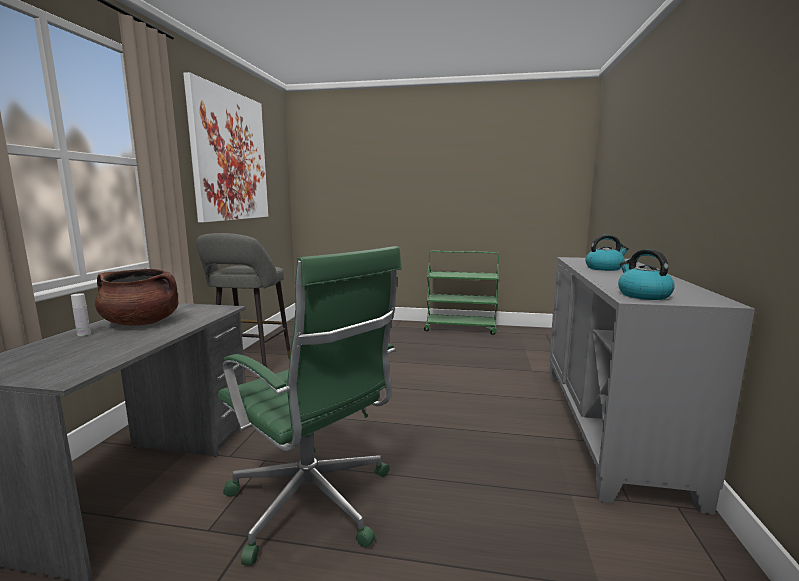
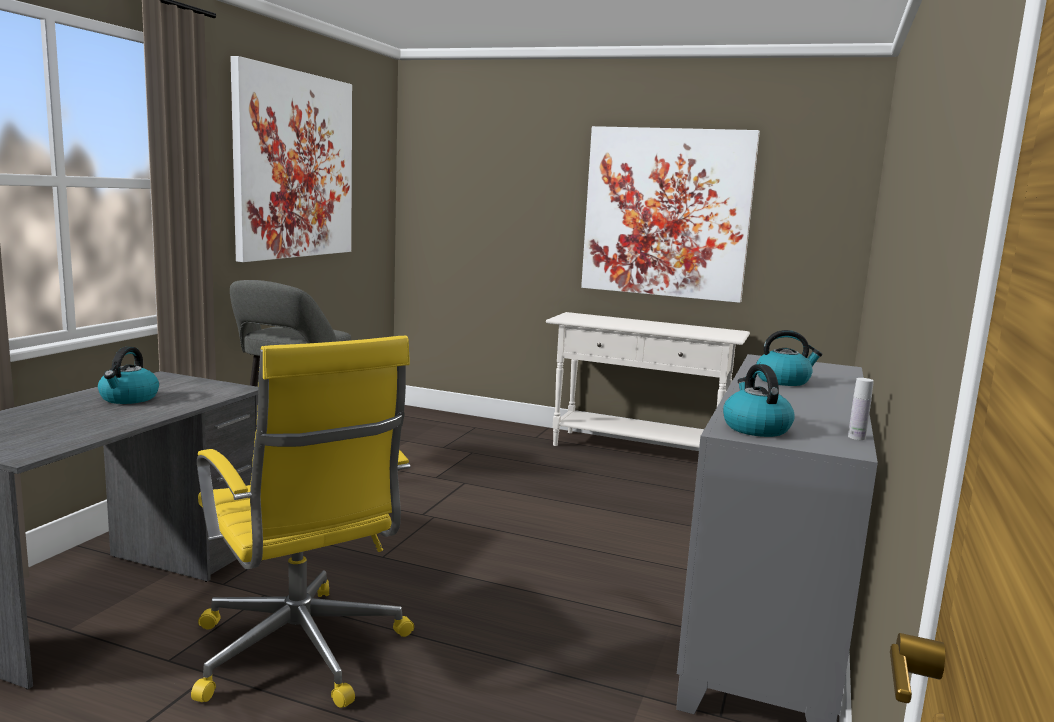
camera: 10 degrees right, 0 degrees up
(84, 334) = (59, 406): white bottle -> white bottle (856, 437)
(142, 323) = (129, 398): brown cooking pot -> kettle
(313, 504) = (301, 653): green office chair -> yellow office chair
(461, 328) = (637, 451): green cart -> white console table
(467, 181) = (666, 213): none -> picture

